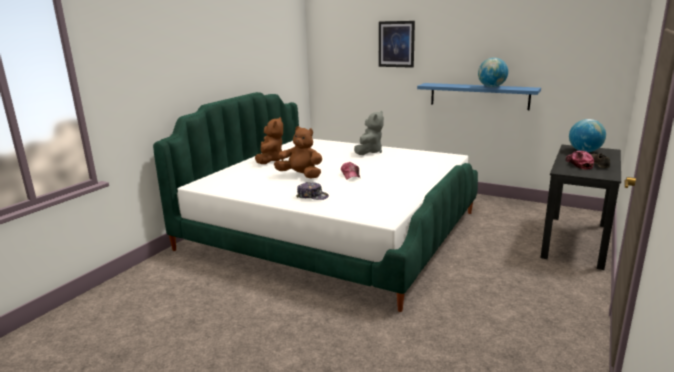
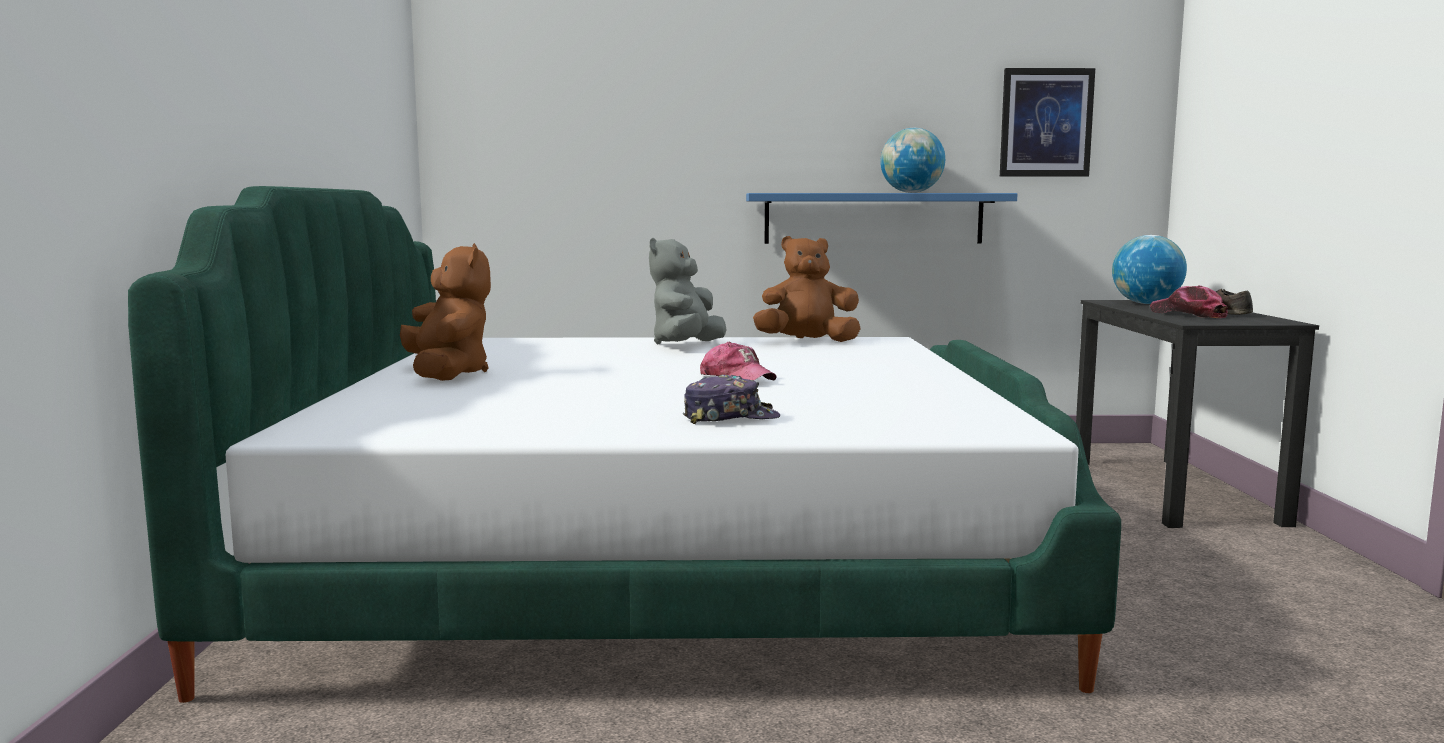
camera: 30 degrees left, 10 degrees down
(301, 175) = (605, 390): brown plush toy -> brown plush toy (807, 342)
(369, 152) = (686, 345): grey plush toy -> grey plush toy turned 150 degrees counterclockwise
(396, 44) = (673, 103): picture -> picture (1046, 123)

